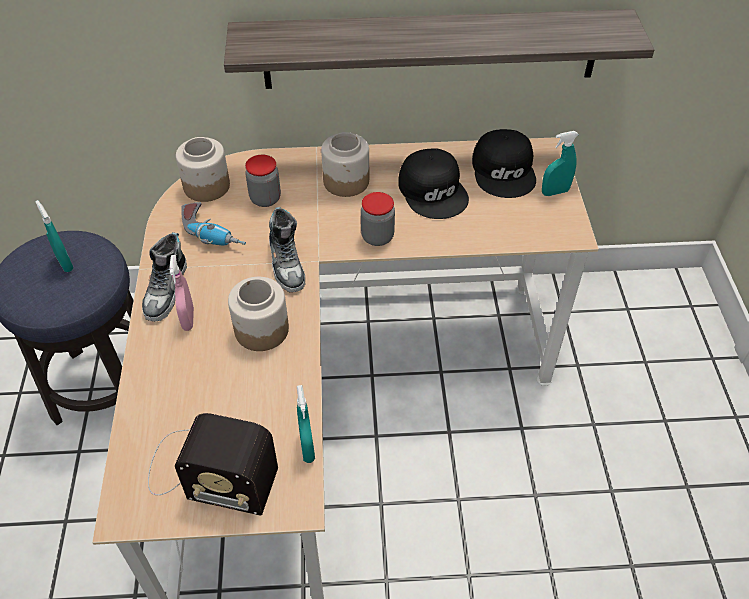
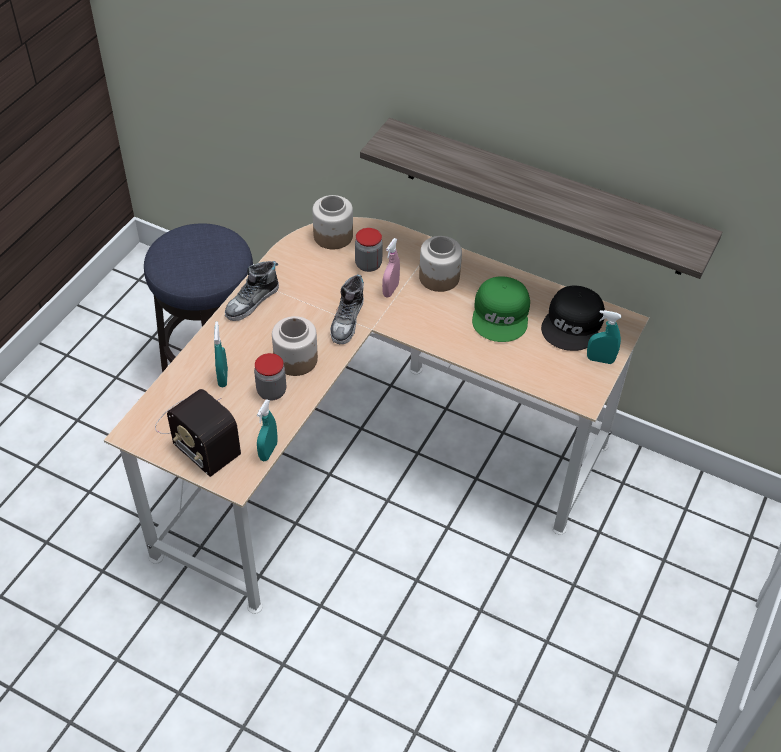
camera: 30 degrees right, 0 degrees up
(65, 263) = (206, 251): turquoise spray bottle -> turquoise spray bottle (223, 378)
(188, 319) = (252, 329): pink spray bottle -> pink spray bottle (390, 290)
(214, 233) = (313, 274): power drill -> none
(377, 237) = (428, 331): jar -> jar (271, 391)
(434, 190) = (501, 315): black cap -> green cap

